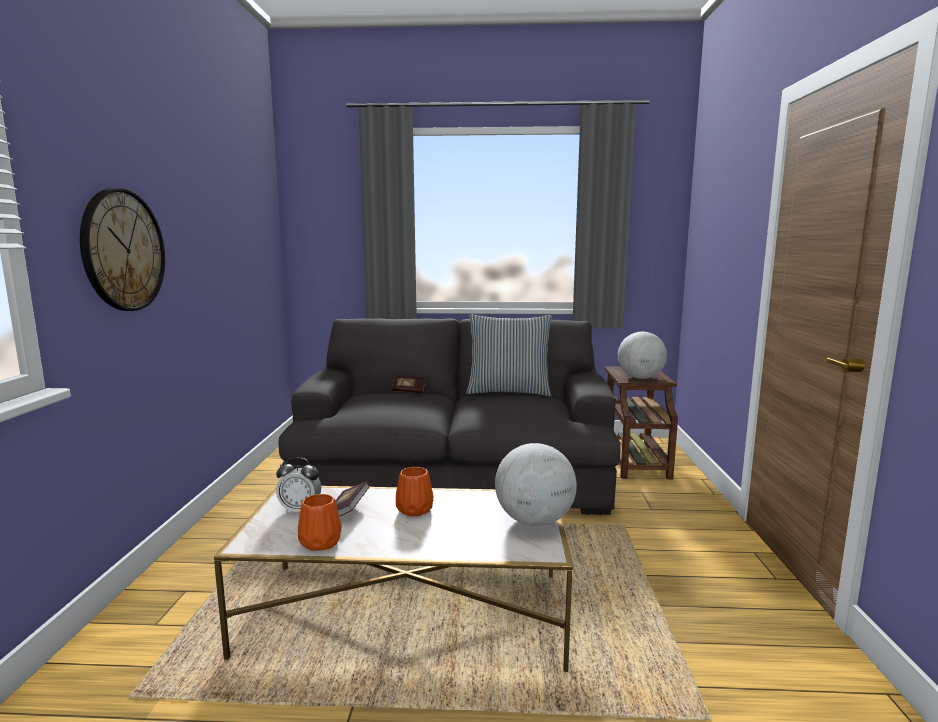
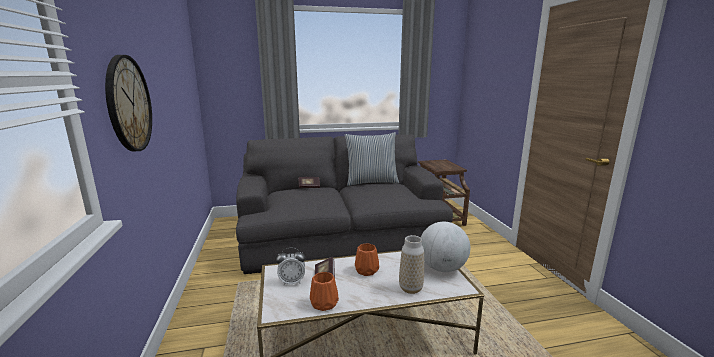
camera: 15 degrees left, 5 degrees up
(461, 541) = (410, 288): none -> vase
(640, 378) = (444, 167): globe -> none

